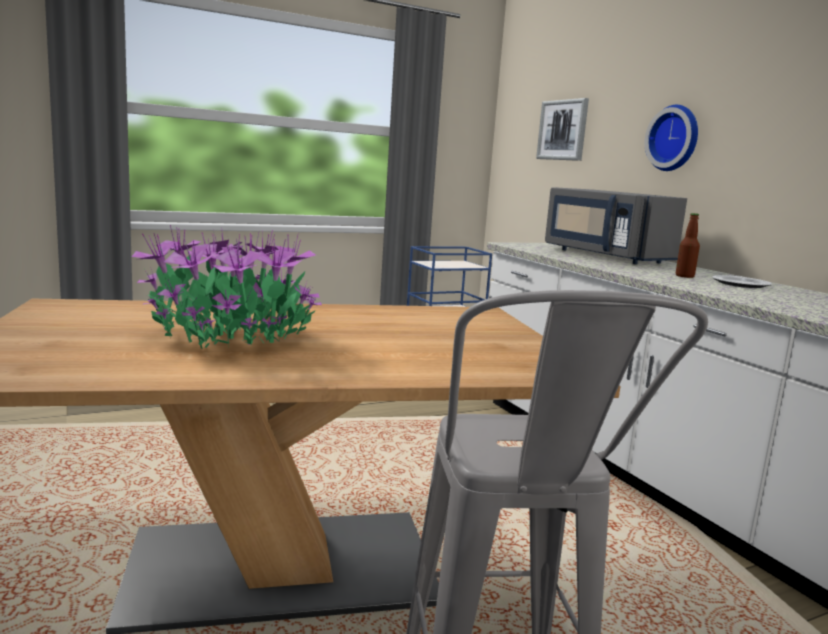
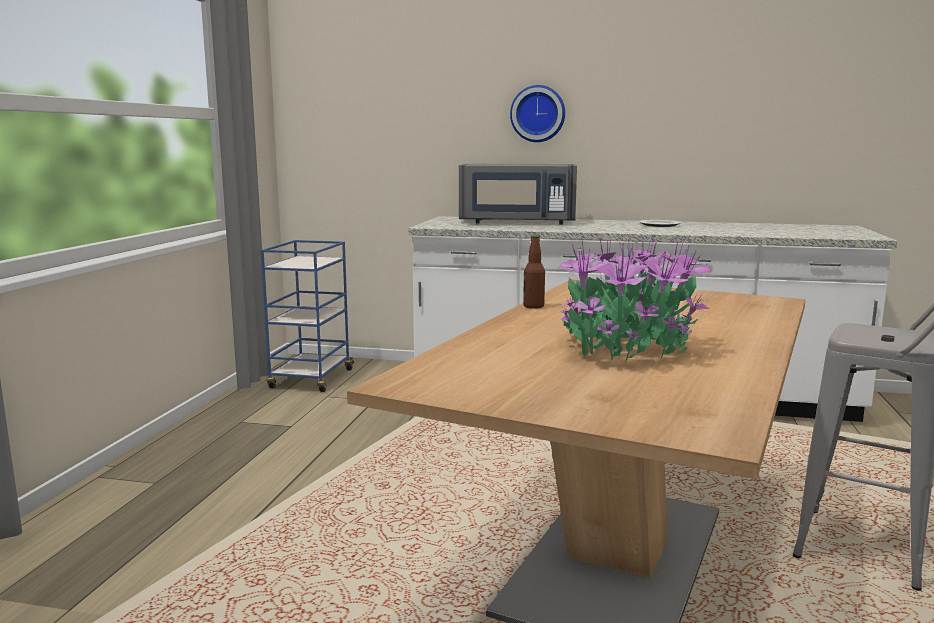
camera: 50 degrees left, 0 degrees up
(563, 130) = (392, 106): picture -> none
(684, 276) = (622, 226): bottle -> bottle (533, 306)

